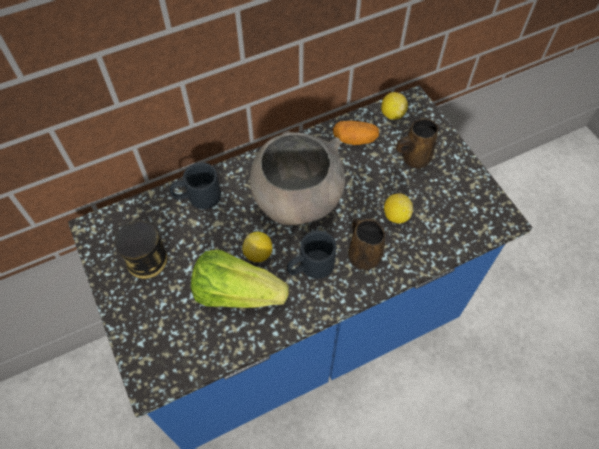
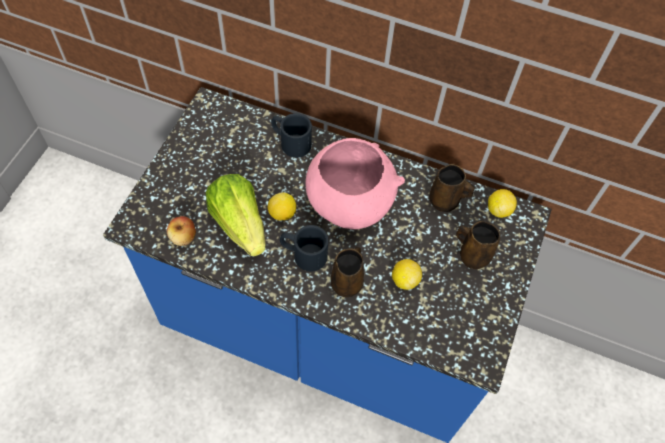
camera: 45 degrees right, 0 degrees up
(147, 260) = (214, 152): can -> none
(206, 347) = (183, 237): none -> apple
(296, 201) = (349, 205): grey bowl -> pink bowl
(355, 139) = (445, 201): potato -> brown mug

